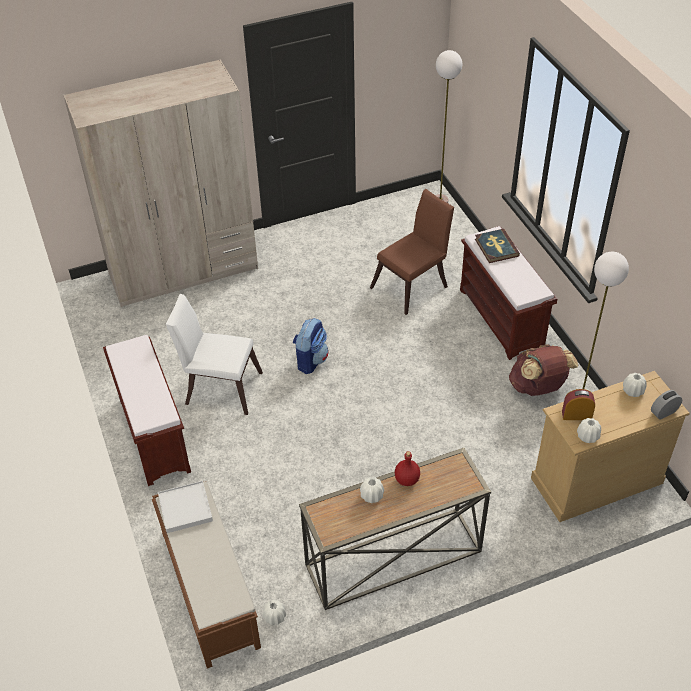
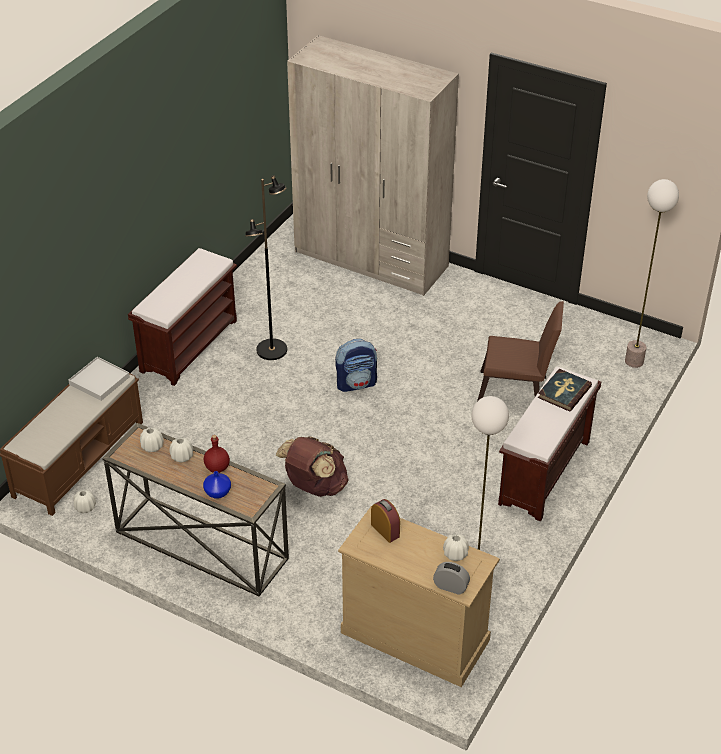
camera: 50 degrees right, 5 degrees down
(219, 386) = (272, 350): white chair -> black floor lamp
(436, 494) = (218, 492): none -> blue vase
(538, 387) = (485, 541): brown backpack -> brown backpack (314, 487)
(587, 436) = (366, 549): white vase -> white vase (152, 447)

